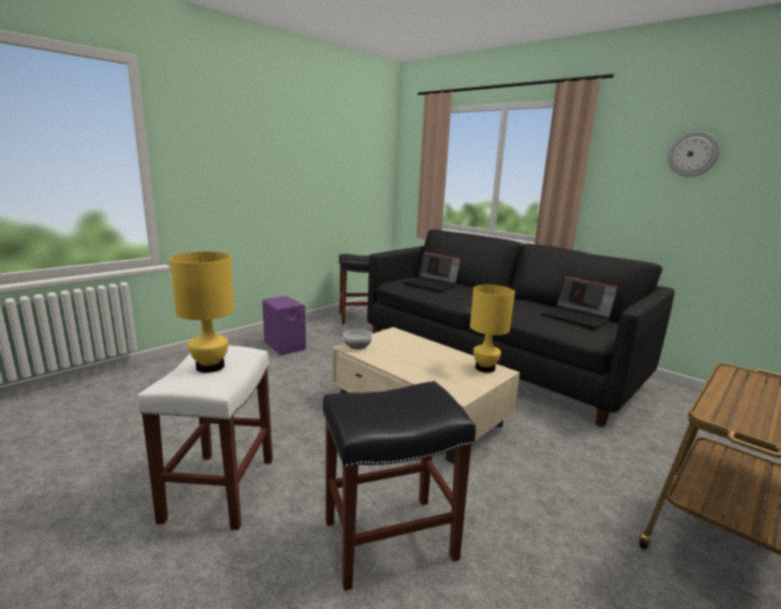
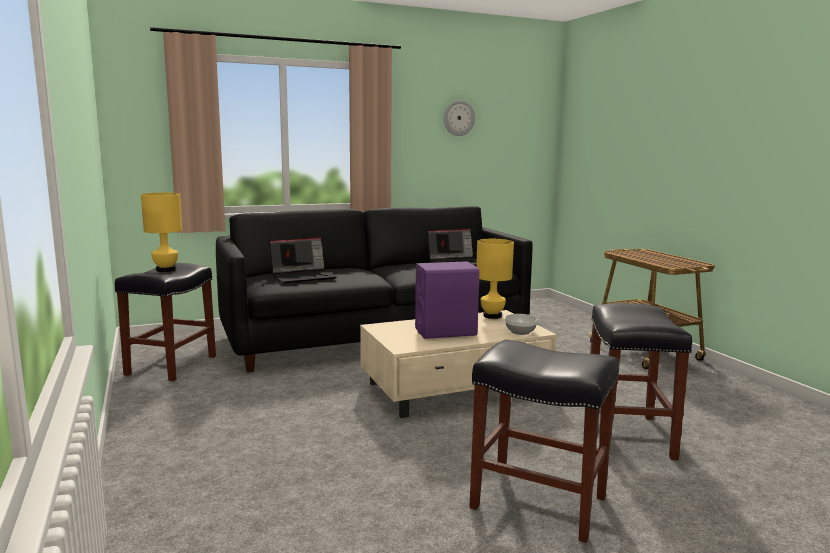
camera: 65 degrees left, 5 degrees down
(210, 366) = (548, 356): yellow table lamp -> yellow table lamp (165, 270)
(220, 487) = (536, 502): white stool -> black stool
(285, 346) = (200, 428): purple speaker -> purple speaker (445, 331)
(357, 346) = (404, 345): bowl -> bowl (521, 332)

